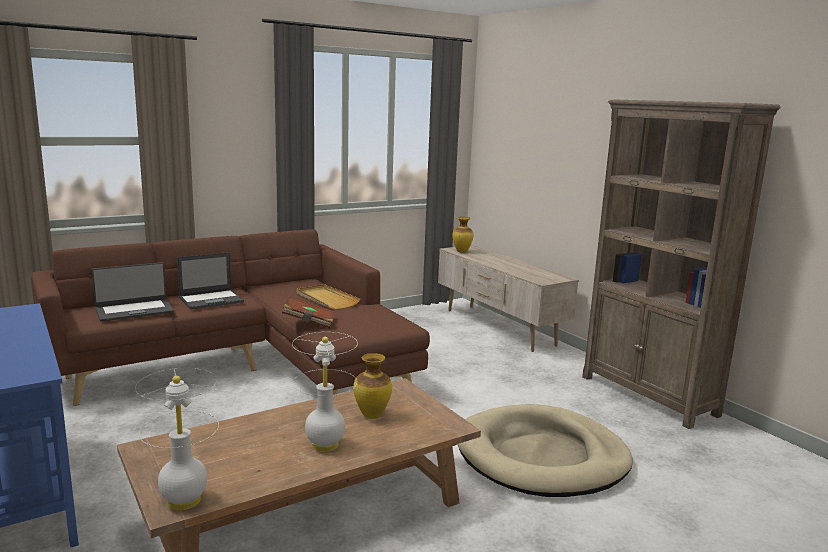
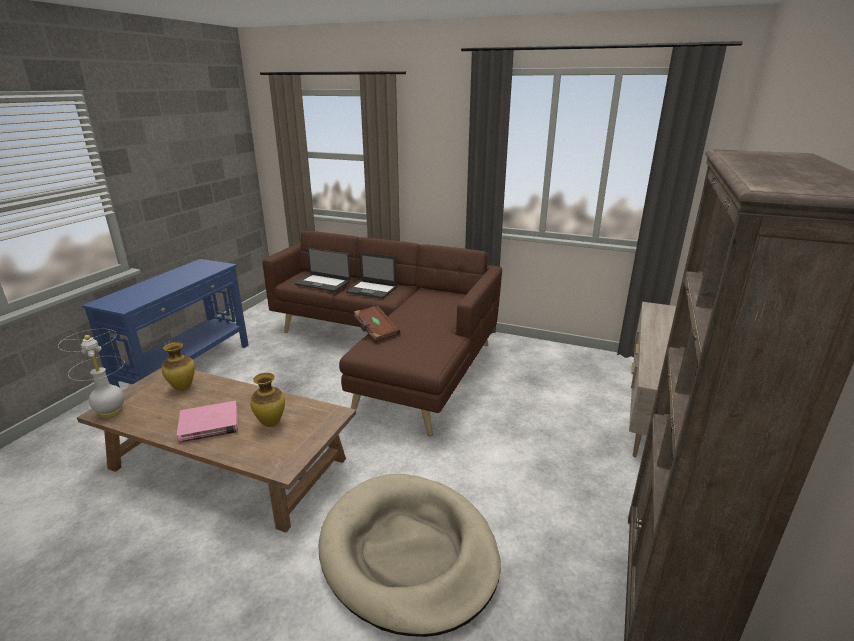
camera: 55 degrees right, 10 degrees up
(324, 445) = (209, 425): white table lamp -> pink book
(326, 299) = (434, 317): beige tray -> none
(462, 251) = (657, 313): vase -> vase (183, 388)

